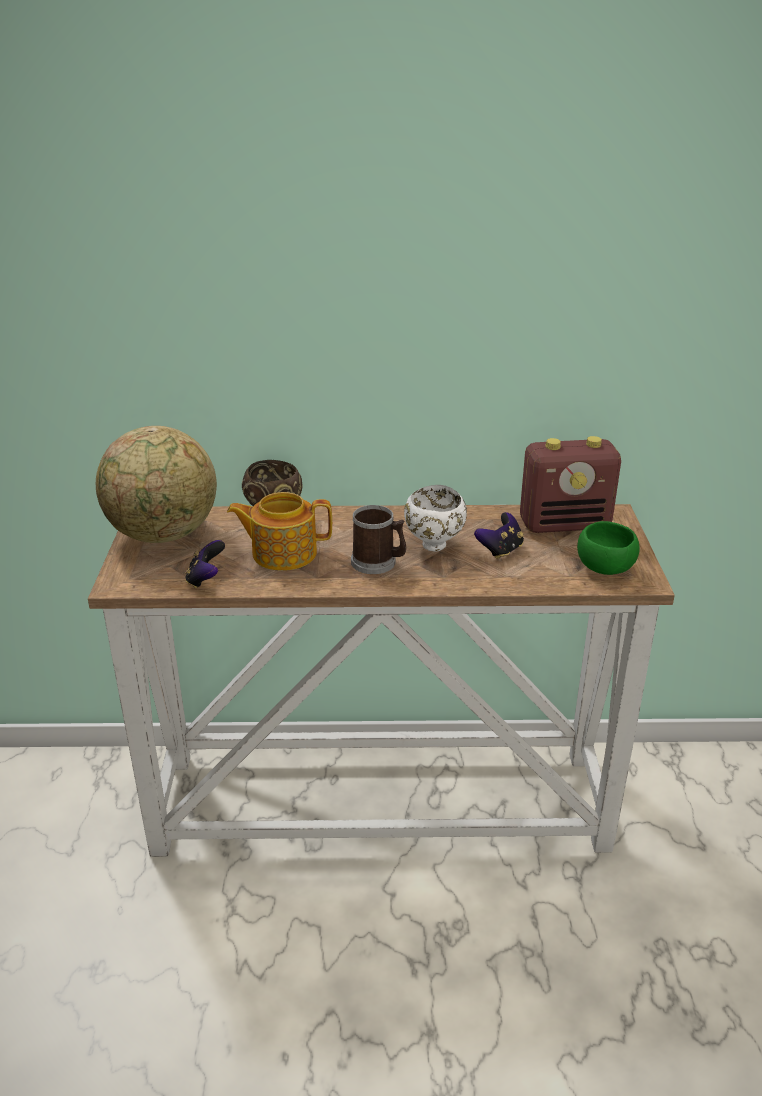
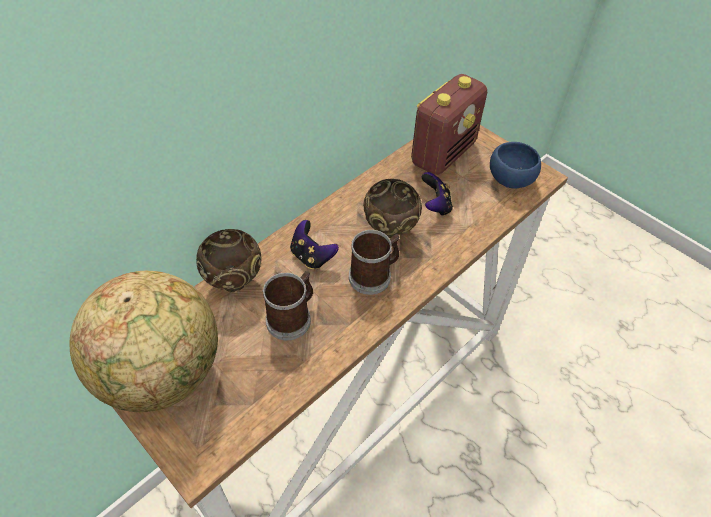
camera: 45 degrees left, 20 degrees up
(206, 579) = (267, 394): game controller -> game controller (312, 256)
(283, 553) = (292, 317): teapot -> mug
(434, 546) = (390, 231): white bowl -> brown bowl
(603, 568) = (510, 180): green bowl -> blue bowl

